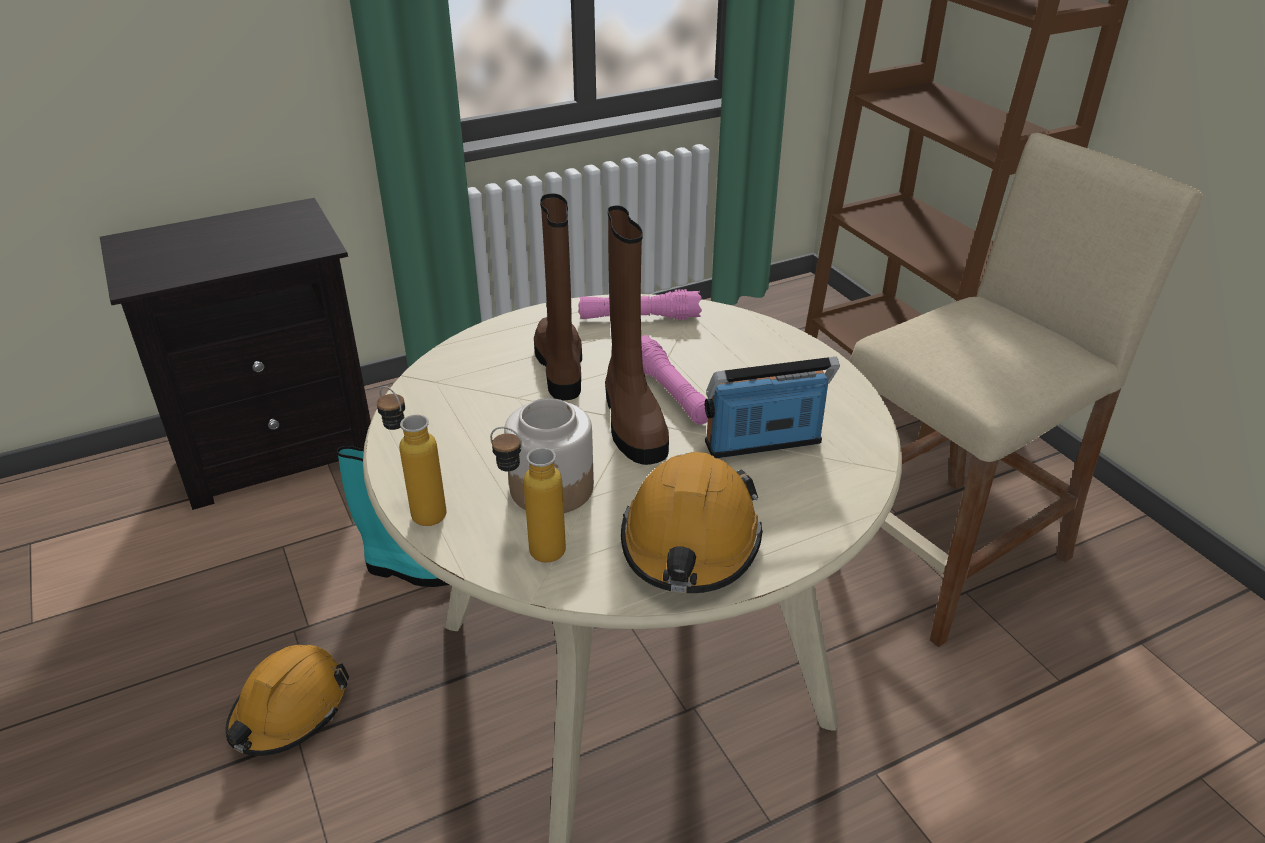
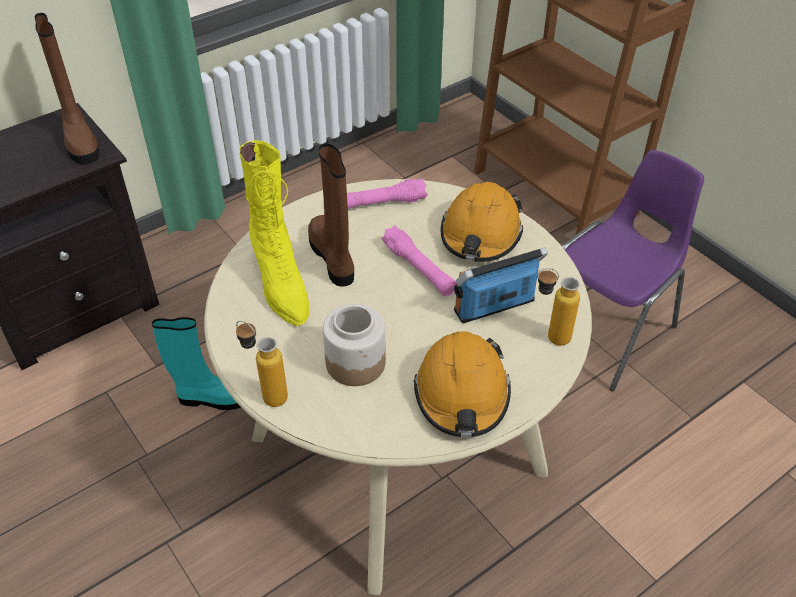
camera: 10 degrees left, 10 degrees up
(289, 710) = (153, 522): orange hard hat -> orange hard hat (480, 234)
(482, 390) = (281, 284): none -> yellow boot
(533, 548) = (356, 414): bottle -> bottle (549, 337)
(632, 421) = (398, 298): brown boot -> brown boot (79, 140)
(948, 555) = (607, 331): beige stool -> purple chair

